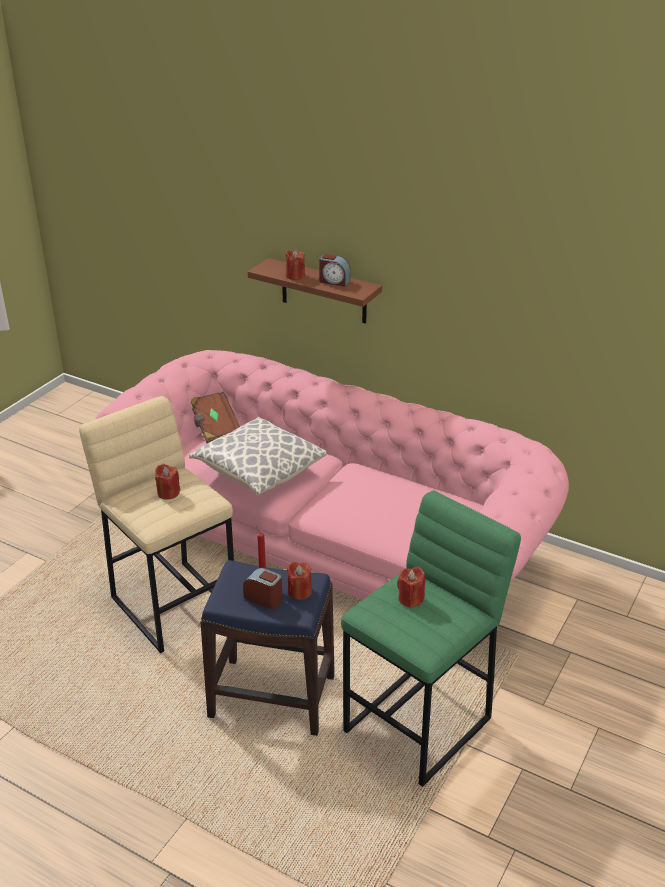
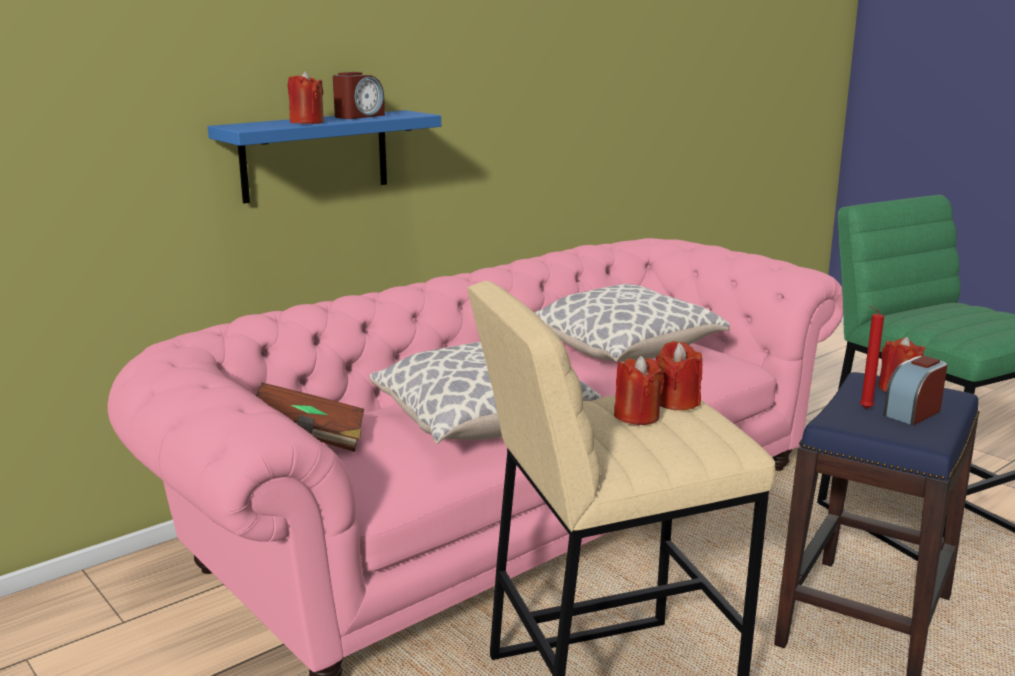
camera: 70 degrees left, 15 degrees down
(324, 291) = (315, 155): brown shelf -> blue shelf
(404, 499) = (625, 352): none -> pillow
(410, 599) = (947, 316): red candle -> red candle (677, 402)

